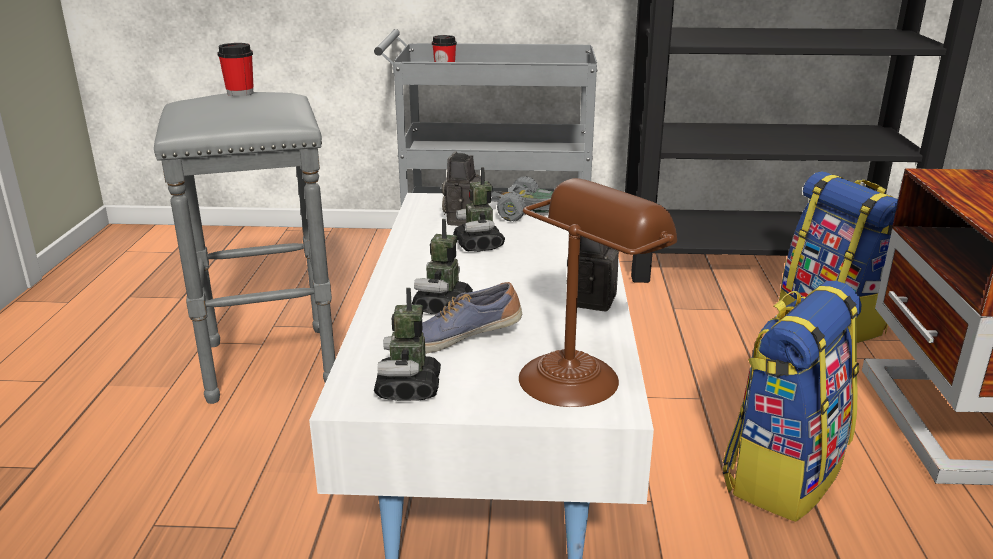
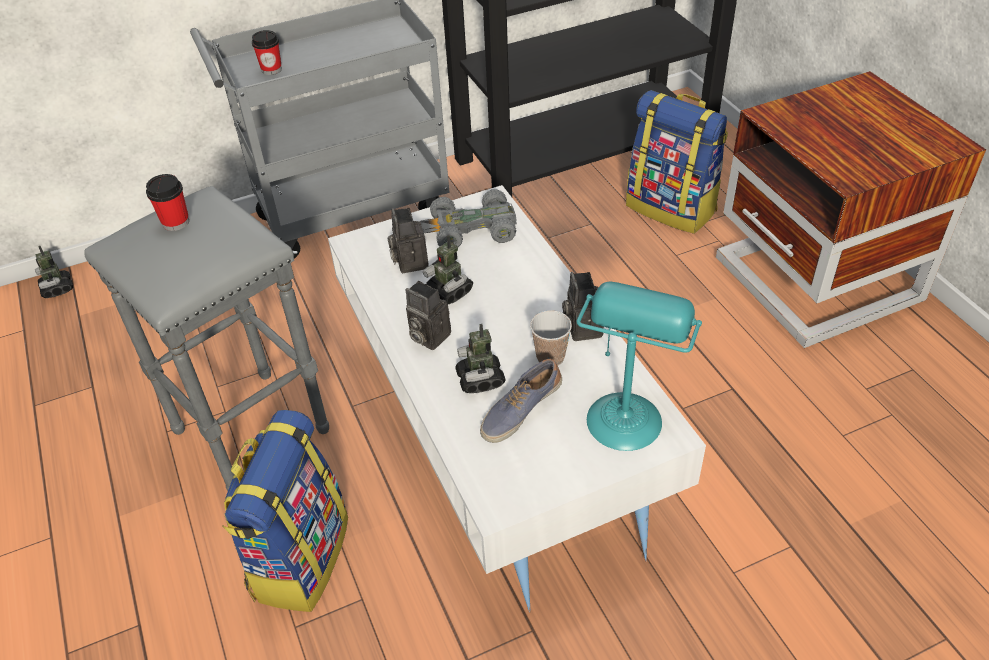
camera: 25 degrees left, 20 degrees up
(408, 389) = (526, 477): toy robot -> toy robot (57, 289)
(424, 266) = (427, 336): none -> camera
(534, 311) = (550, 357): none -> cup
(581, 370) = (626, 408): brown table lamp -> turquoise table lamp
(782, 473) = (709, 379): backpack -> backpack (299, 556)

